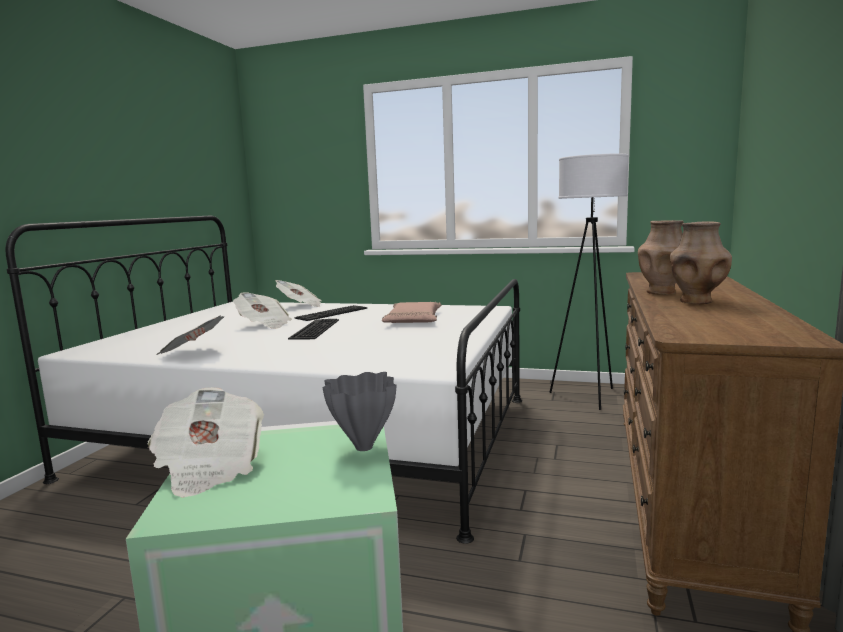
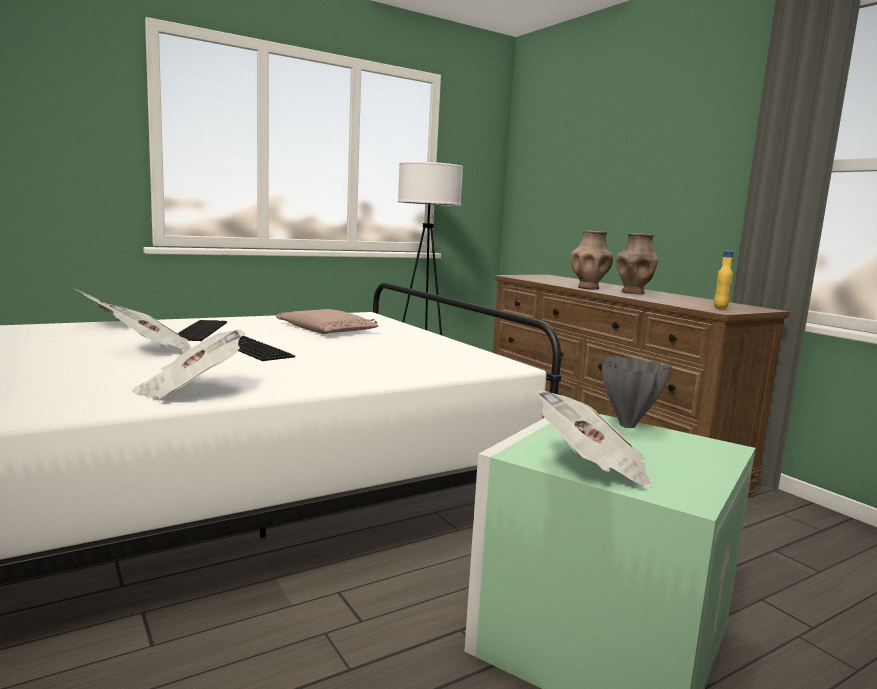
camera: 50 degrees left, 0 degrees up
(709, 332) = (720, 308): none -> yellow bottle

